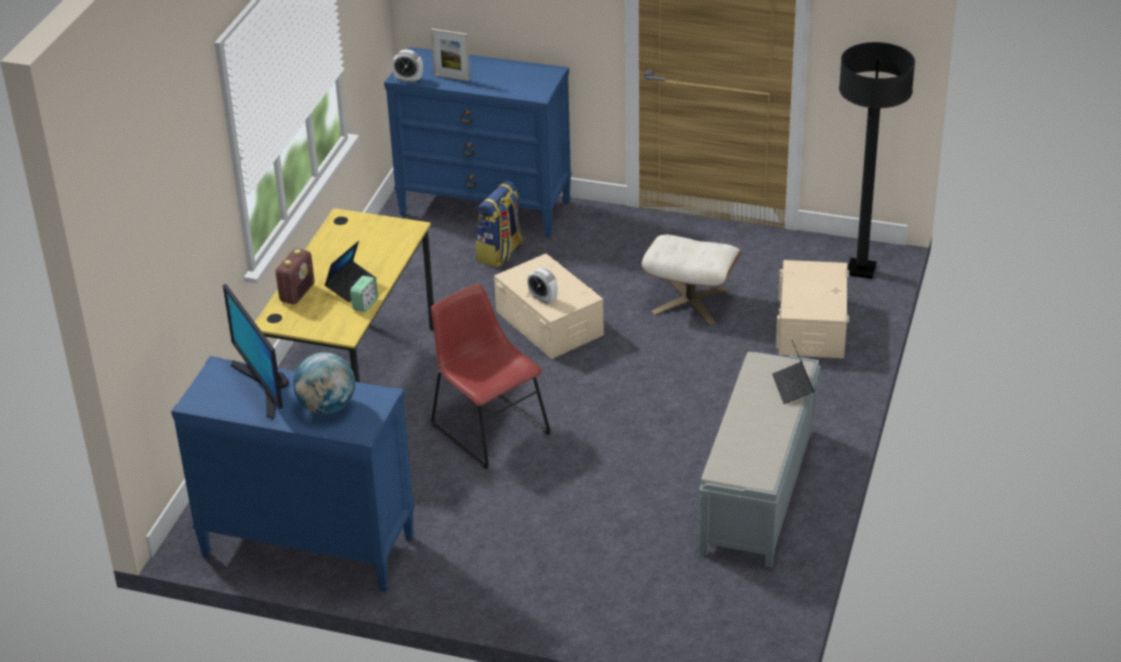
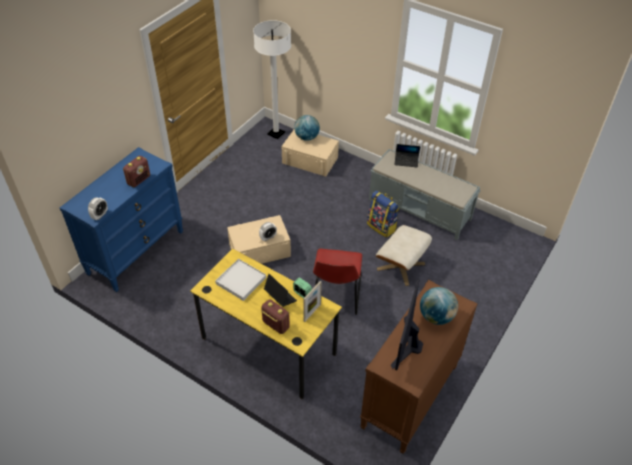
camera: 75 degrees left, 10 degrees up
(264, 386) = (407, 344): monitor -> monitor turned 120 degrees clockwise
(307, 547) = (410, 397): blue dresser -> brown dresser
(368, 245) = (241, 281): none -> white tray
(452, 77) = (113, 196): picture frame -> picture frame (312, 313)
(487, 426) = (336, 295): red chair -> red chair turned 60 degrees counterclockwise
(495, 88) = (139, 180): none -> radio
(500, 253) = (184, 255): backpack -> backpack (382, 227)
(690, 301) = (270, 194): beige ottoman -> beige ottoman (401, 266)
(828, 282) = (306, 137): none -> globe
(861, 270) = (276, 133): black floor lamp -> white floor lamp

